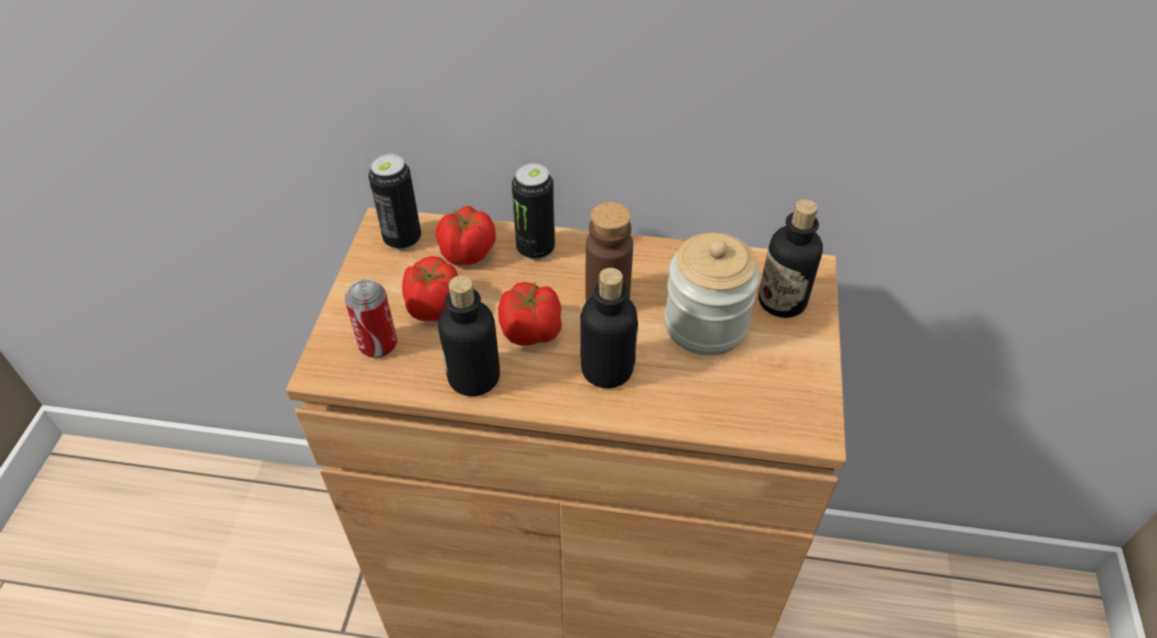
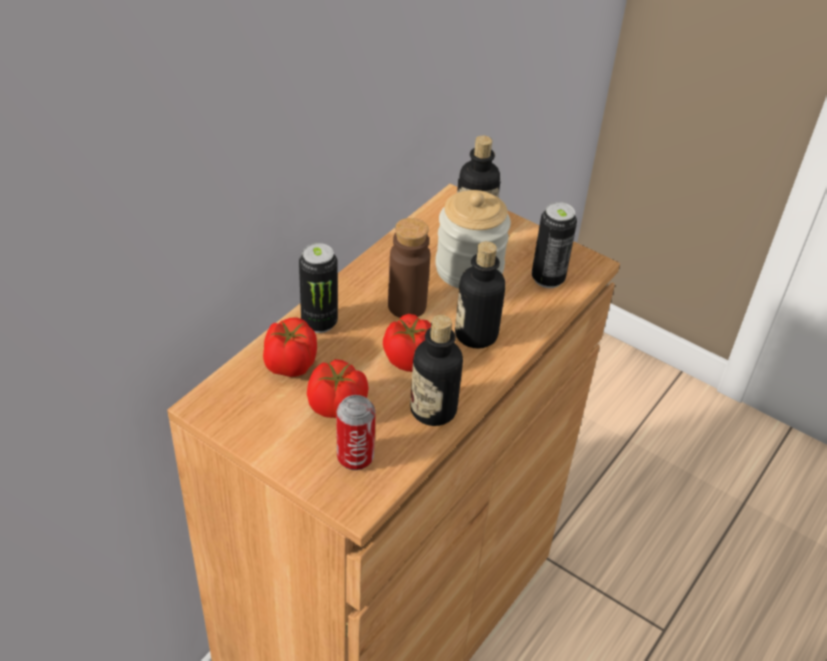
camera: 65 degrees left, 5 degrees down
(402, 239) = (235, 399): can -> can (548, 279)

